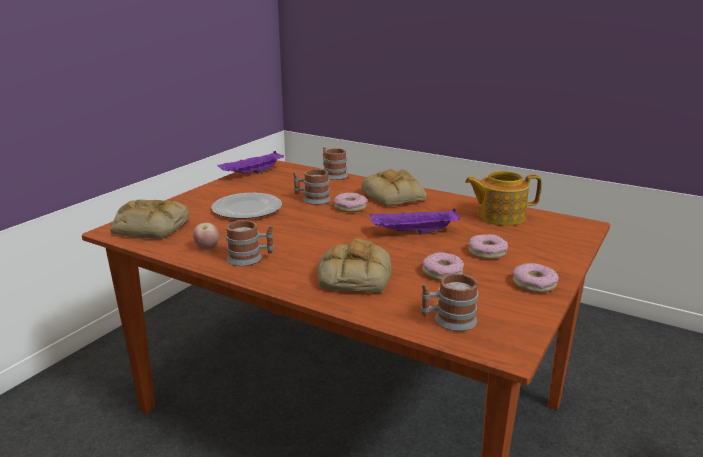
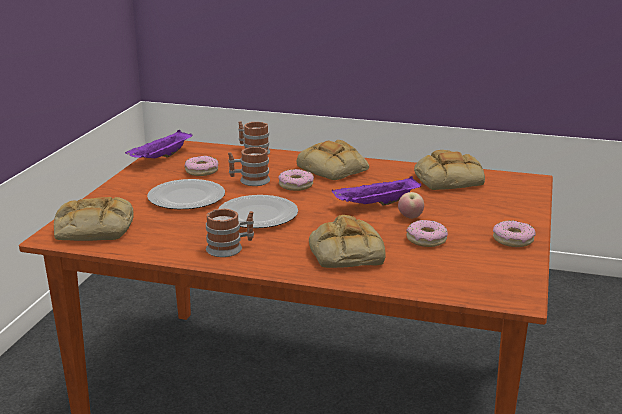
camera: 15 degrees left, 0 degrees up
(207, 248) = (175, 243): apple -> apple (410, 217)
(296, 231) = (256, 215): none -> plate
(448, 320) = (456, 281): mug -> none
(486, 252) = (456, 216): donut -> donut (201, 171)
(499, 216) = (449, 179): teapot -> bread

